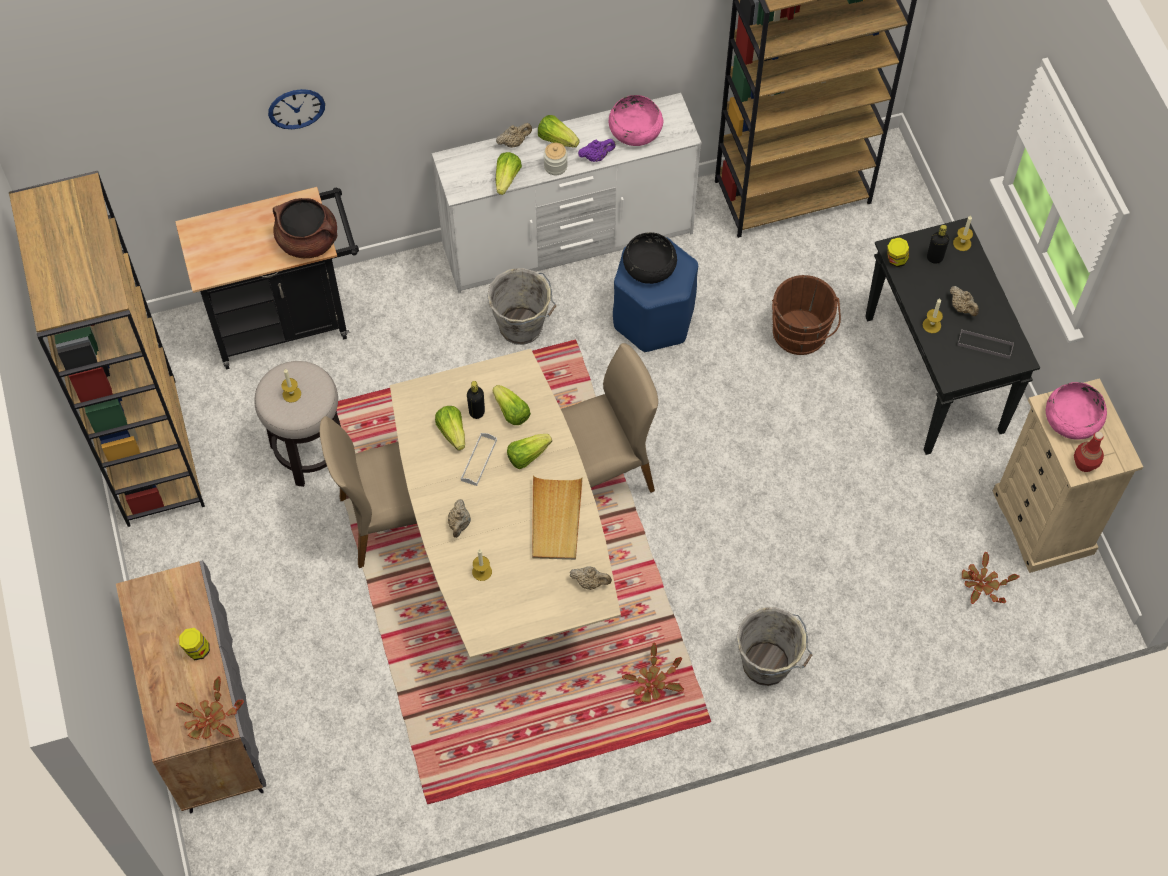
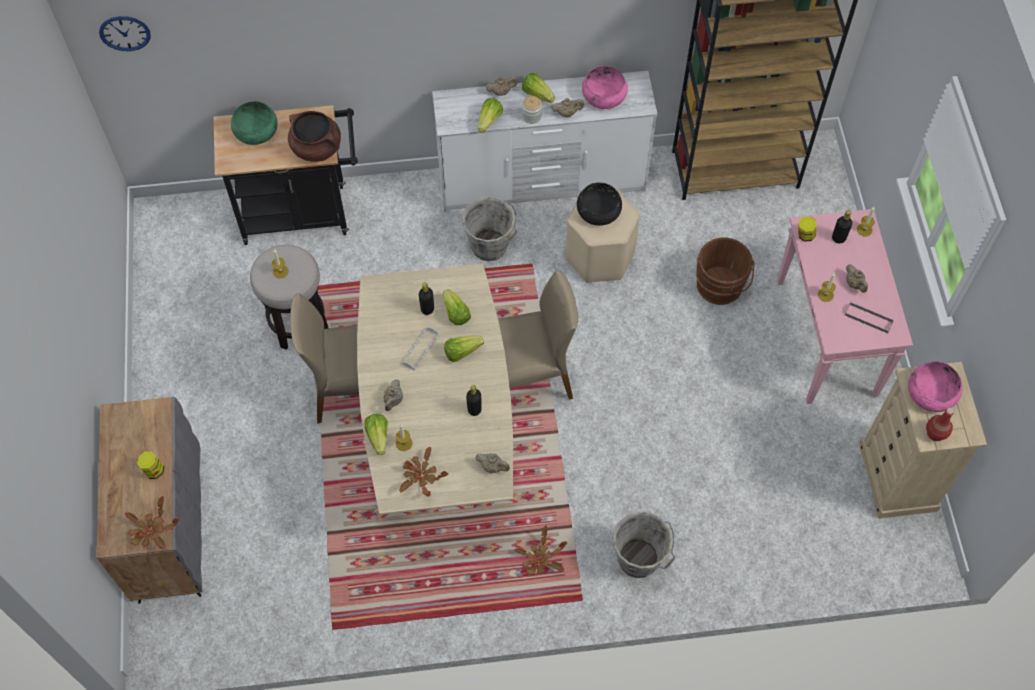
camera: 10 degrees right, 0 degrees up
(150, 451) = (171, 301): brown bookcase -> none
(230, 231) = (256, 130): none -> green bowl
(296, 108) = (317, 35): wall clock -> wall clock (125, 33)
(452, 432) = (404, 323): lettuce -> lettuce (378, 436)
(555, 520) = (474, 409): beige tray -> black bottle
(596, 157) = (567, 113): purple teapot -> beige teapot
(653, 318) = (600, 256): blue stool -> beige stool
(935, 375) = (827, 339): black console table -> pink console table
(982, 584) = (835, 521): potted plant -> potted plant (421, 476)

